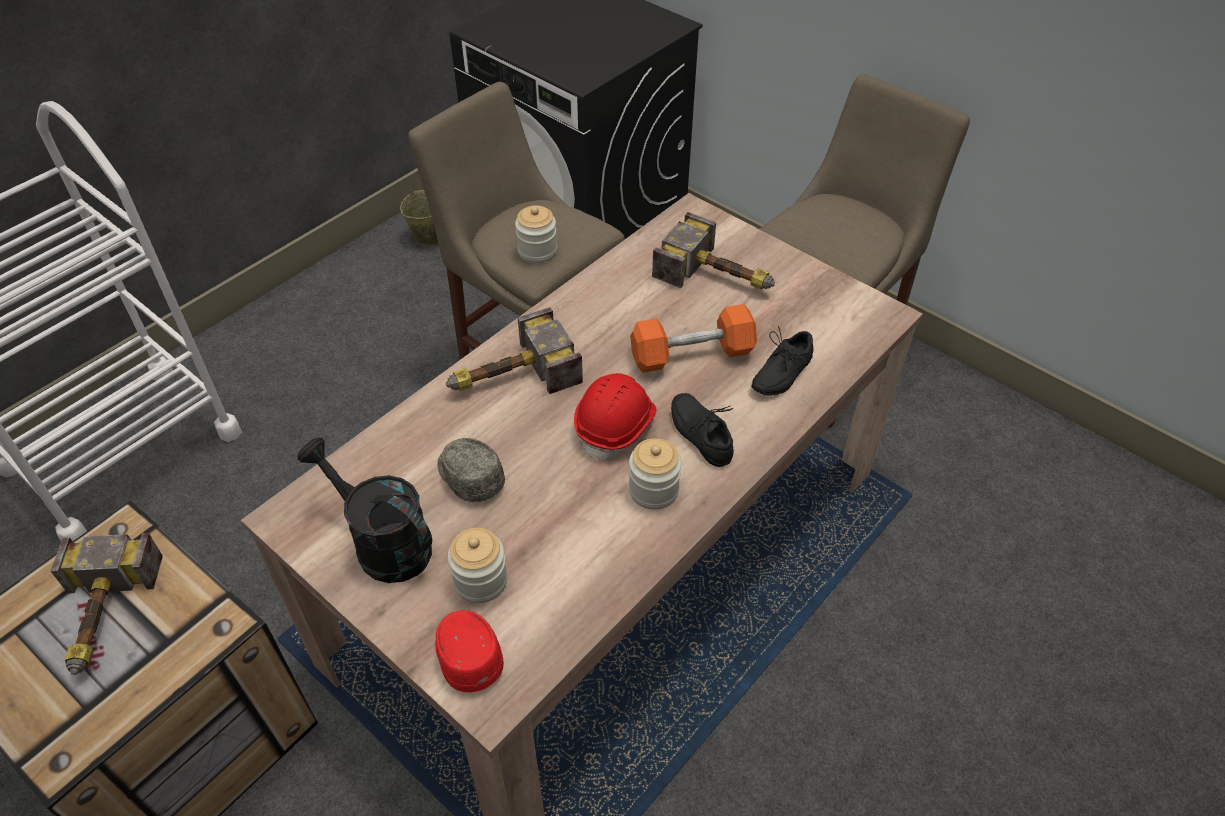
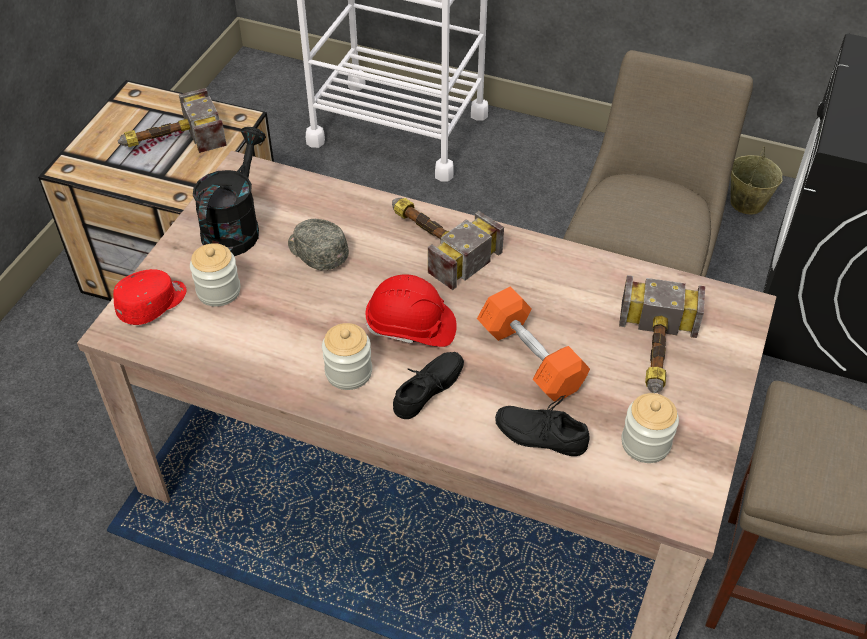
camera: 70 degrees right, 0 degrees up
(469, 476) = (316, 252): grey cap -> grey cap turned 75 degrees counterclockwise
(537, 251) = (620, 217): jar -> jar (645, 443)

